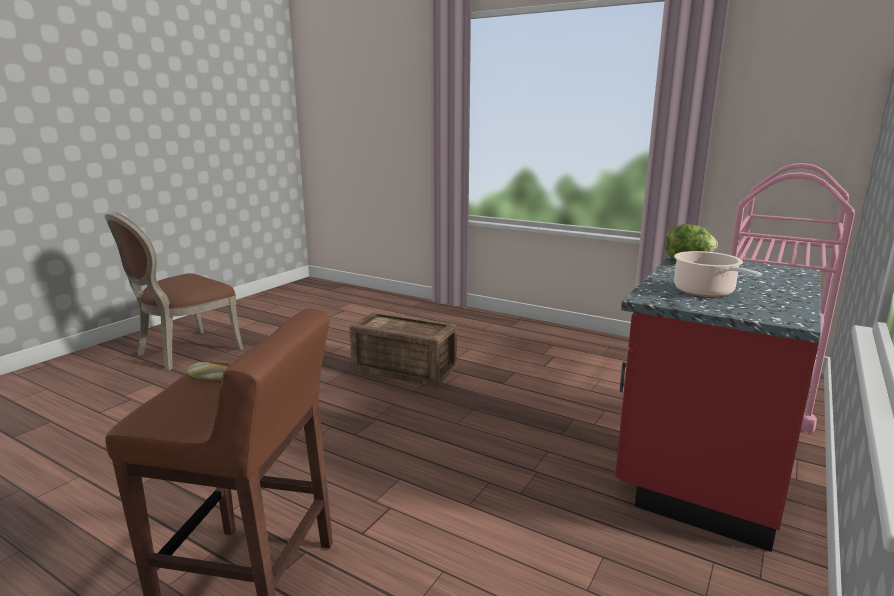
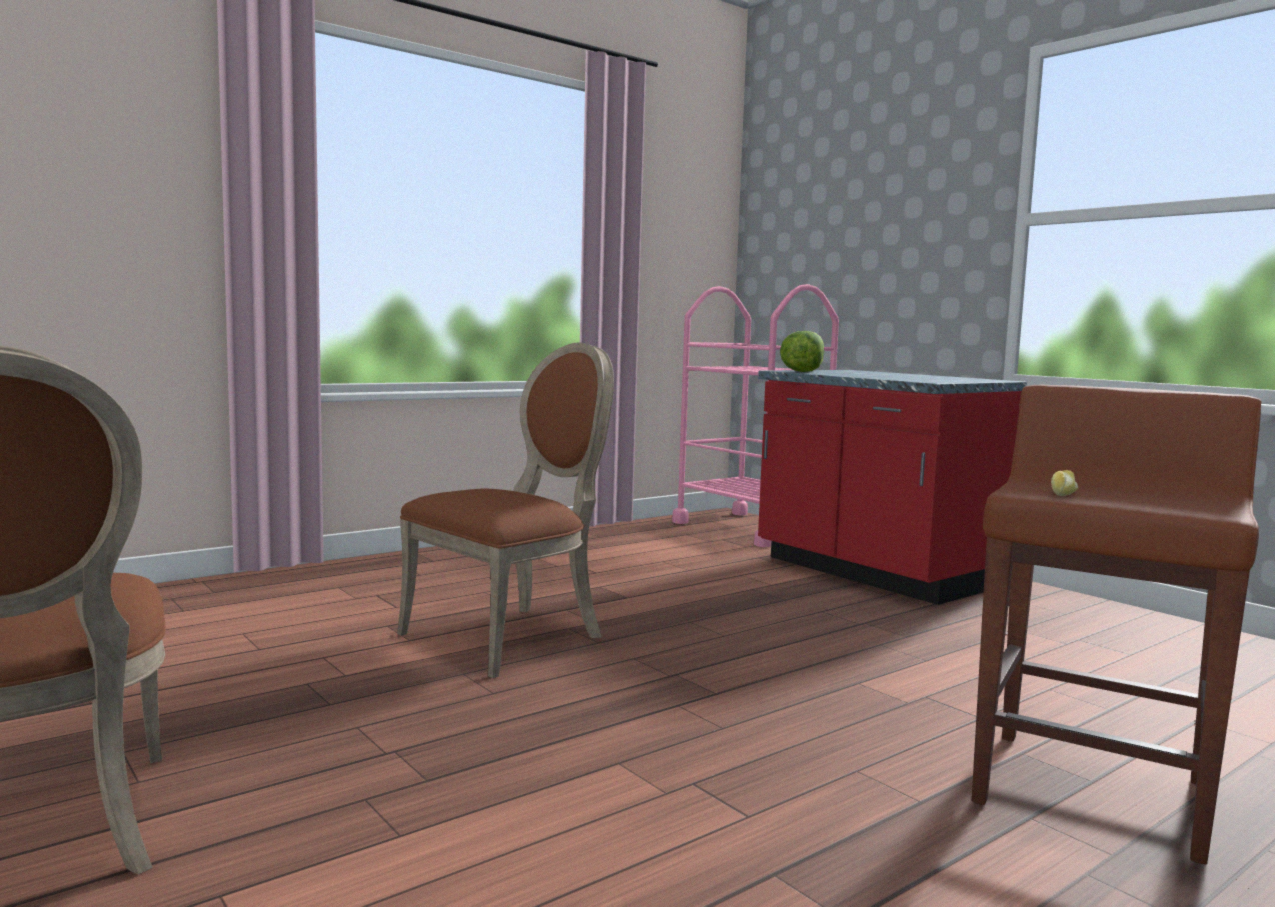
camera: 70 degrees left, 10 degrees down
(404, 370) = (511, 636): crate -> brown chair
(706, 292) = (915, 378): cooking pot -> none

